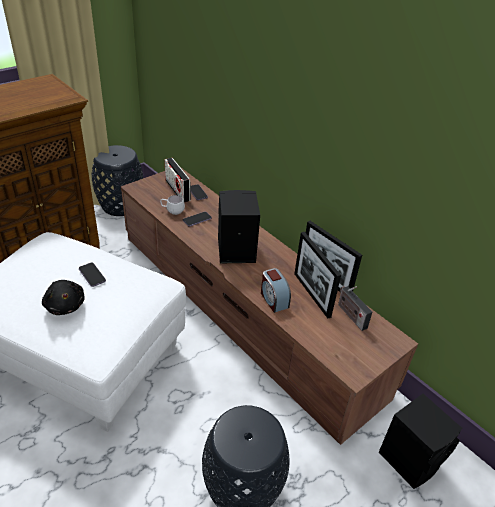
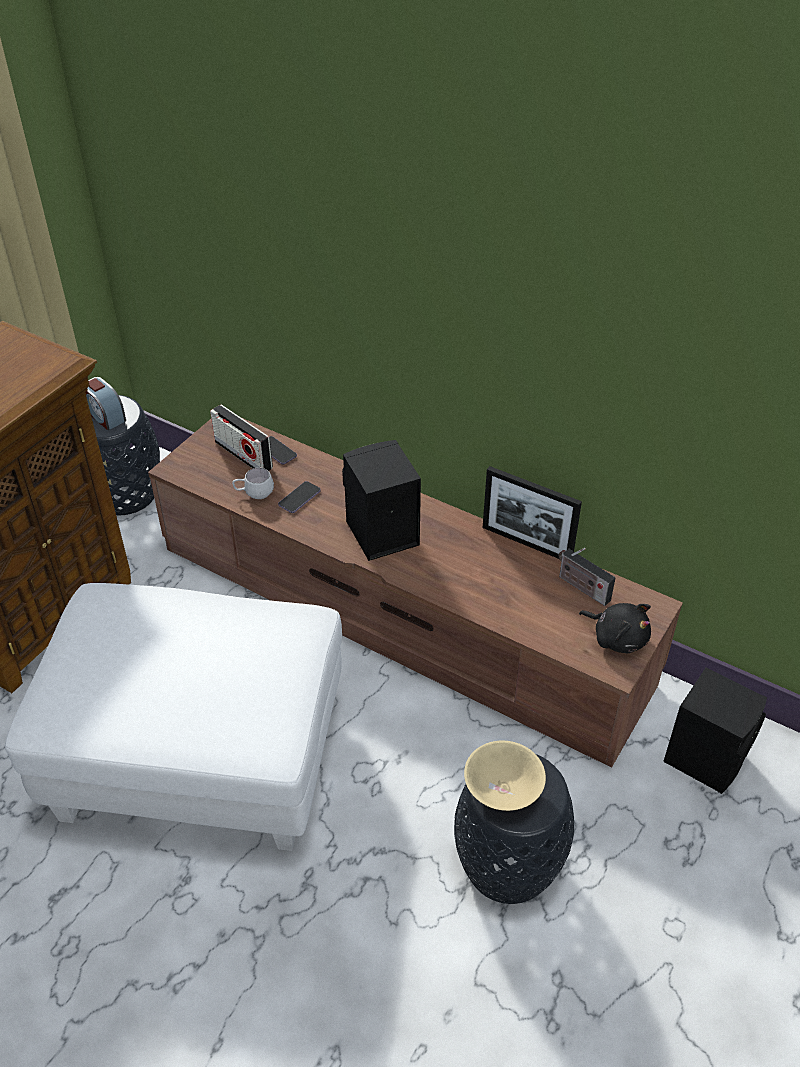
camera: 15 degrees left, 5 degrees up
(65, 305) = (190, 691): black plush toy -> black plush toy (617, 637)
(92, 275) = (202, 635): phone -> none
(237, 432) = (502, 790): none -> beige bowl
(273, 299) = (469, 595): alarm clock -> alarm clock (105, 416)
(312, 294) = (518, 572): picture frame -> none

